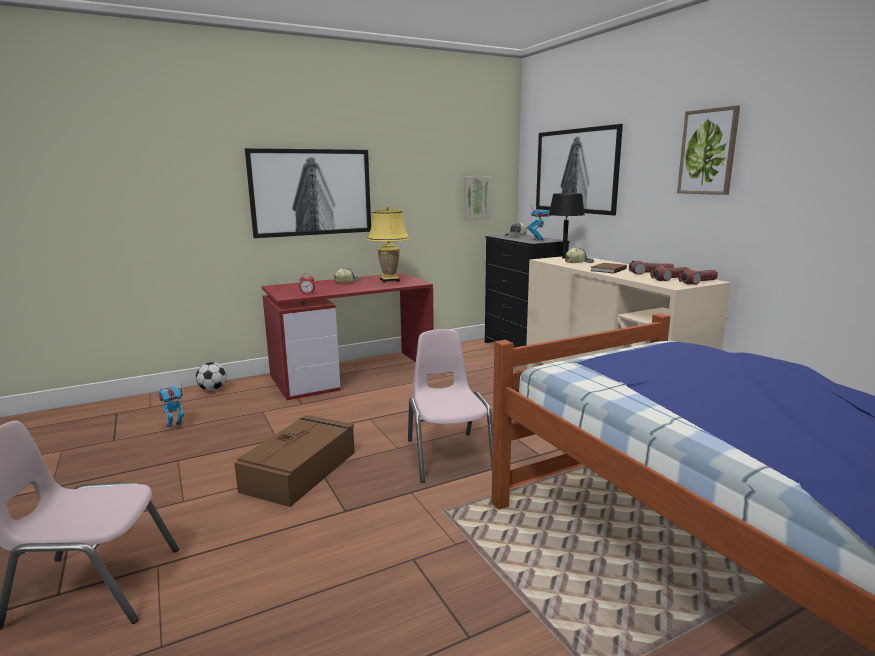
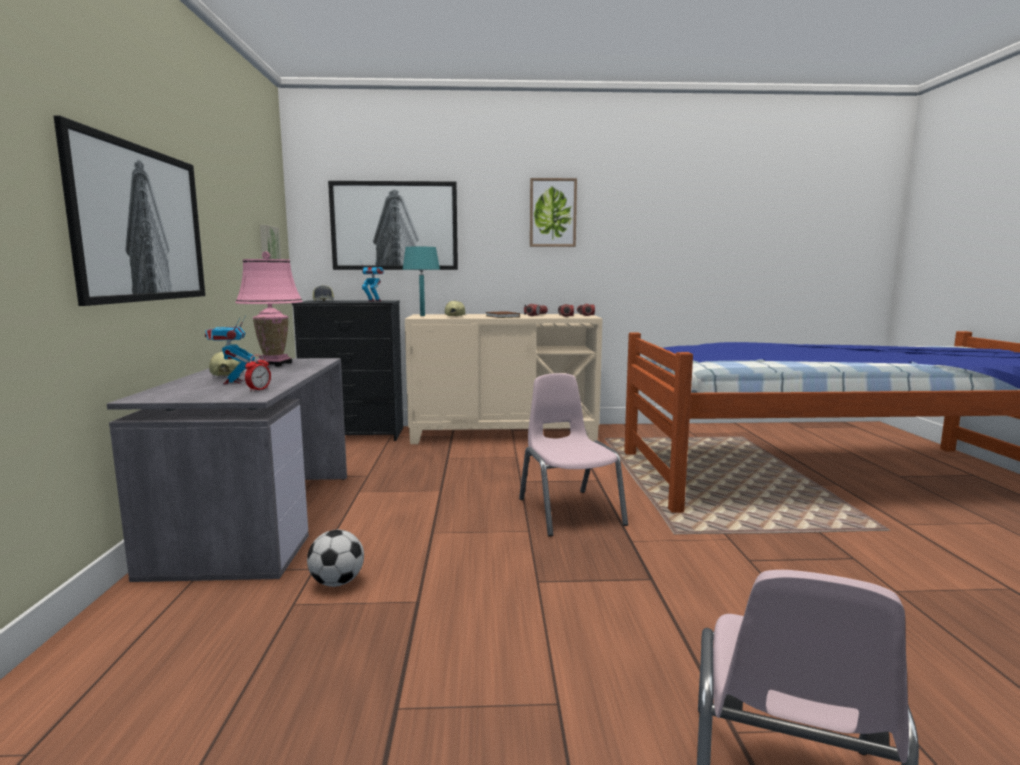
camera: 65 degrees left, 5 degrees down
(174, 426) = (219, 710): toy robot -> toy robot (233, 382)
(213, 390) = (87, 651): football -> football (337, 583)
(301, 470) = (535, 593): brown storage box -> none
(353, 373) = (259, 519): red desk -> grey desk
(389, 280) = (273, 364): yellow table lamp -> pink table lamp
(448, 456) = (569, 512): pink chair -> pink chair turned 60 degrees clockwise
(564, 258) = (422, 315): black table lamp -> turquoise table lamp

